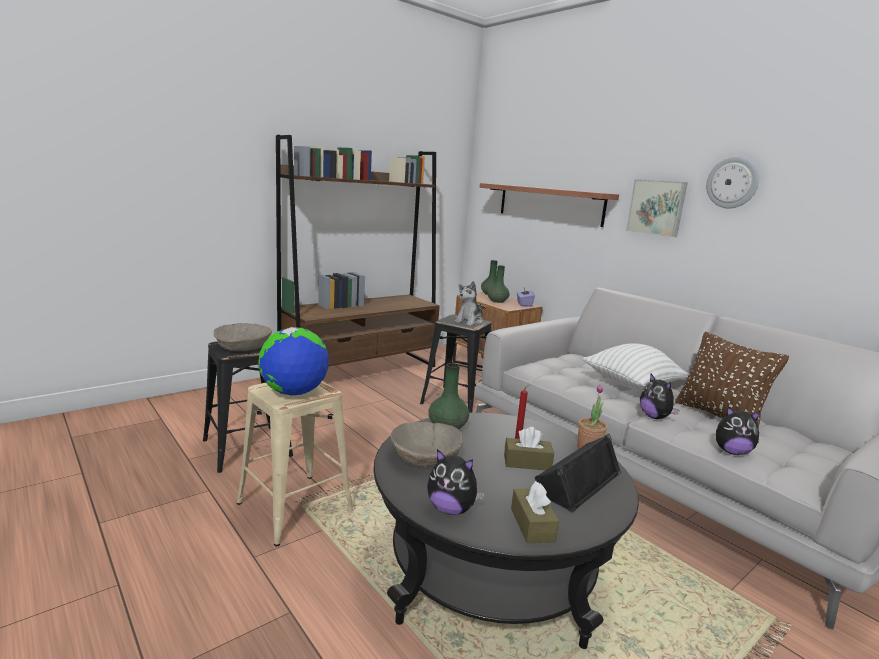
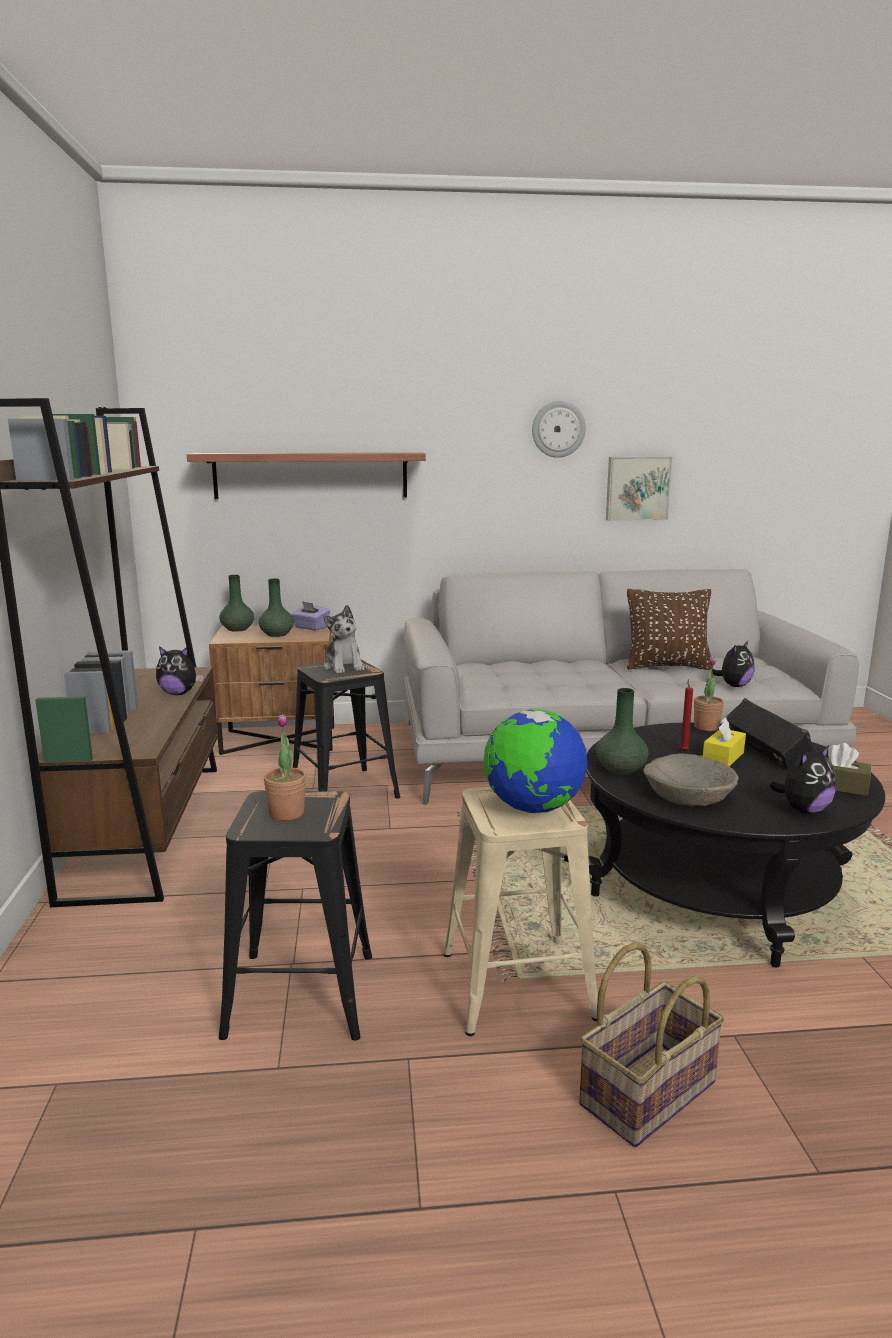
camera: 55 degrees left, 0 degrees up
(210, 580) = (646, 1091): none -> basket
(243, 346) = (286, 813): beige bowl -> potted plant
(527, 462) = (723, 757): brown tissue box -> yellow tissue box
(631, 386) = (578, 671): white pillow -> none
(655, 417) = (653, 686): plush toy -> plush toy (179, 693)
(657, 207) = (477, 464): picture -> picture (637, 488)

